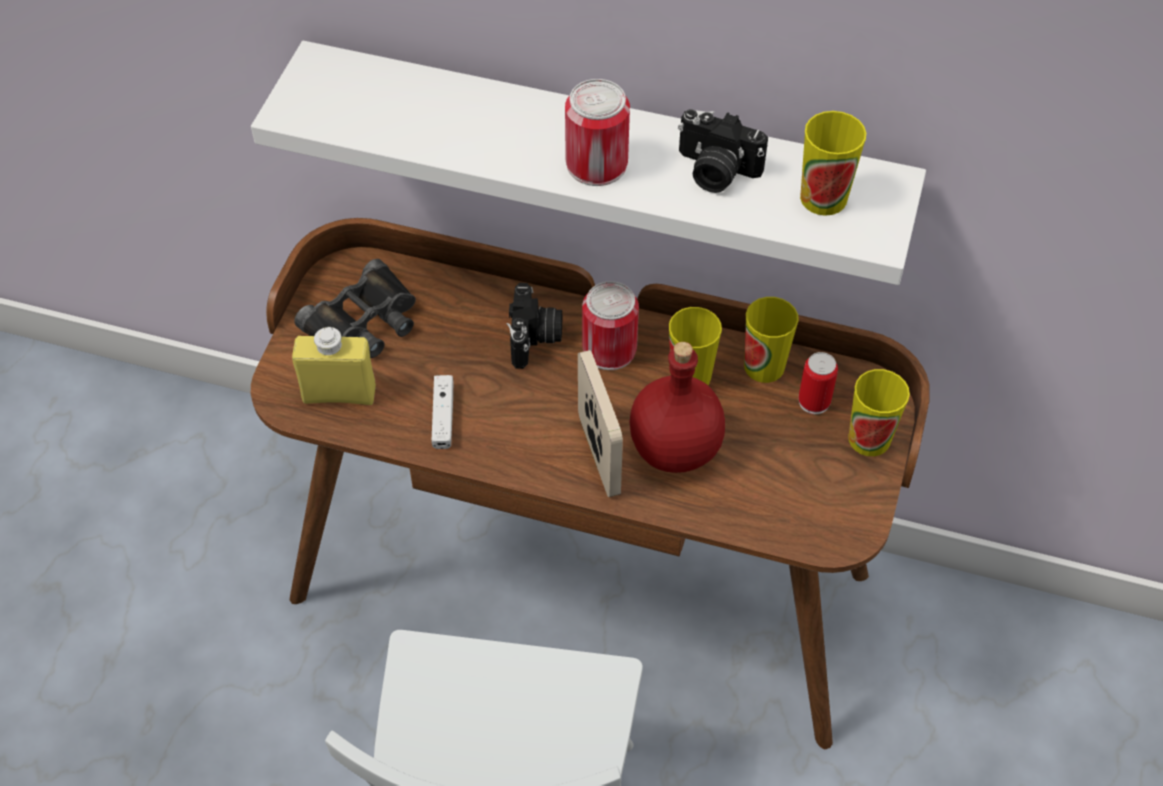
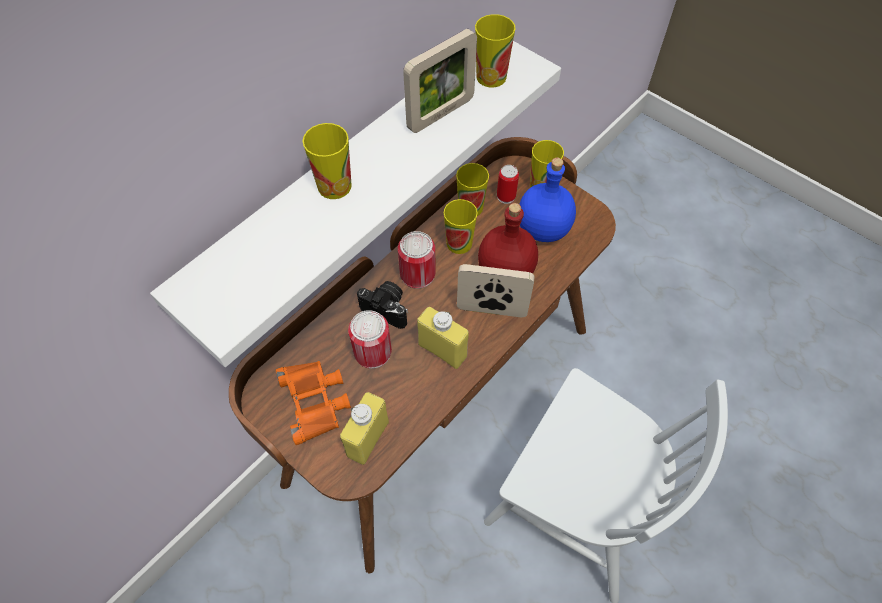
camera: 65 degrees left, 5 degrees up
(364, 321) = (315, 401): black binoculars -> orange binoculars
(443, 417) = (420, 382): white game controller -> none
(503, 423) = (442, 350): none -> yellow bottle
(529, 120) = (334, 186): none -> cup
(596, 164) = (398, 166): can -> can (372, 352)
(715, 171) = (440, 114): camera -> picture frame
(782, 471) = (544, 229): none -> blue bottle

